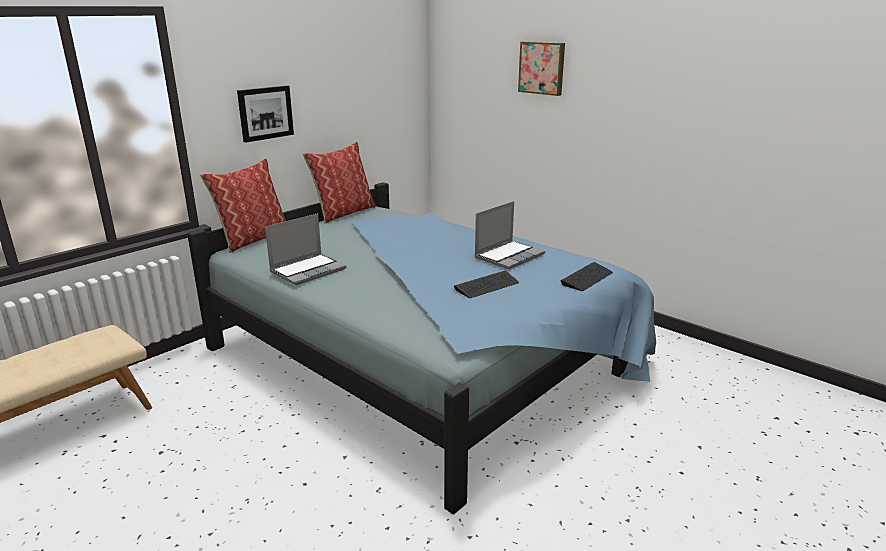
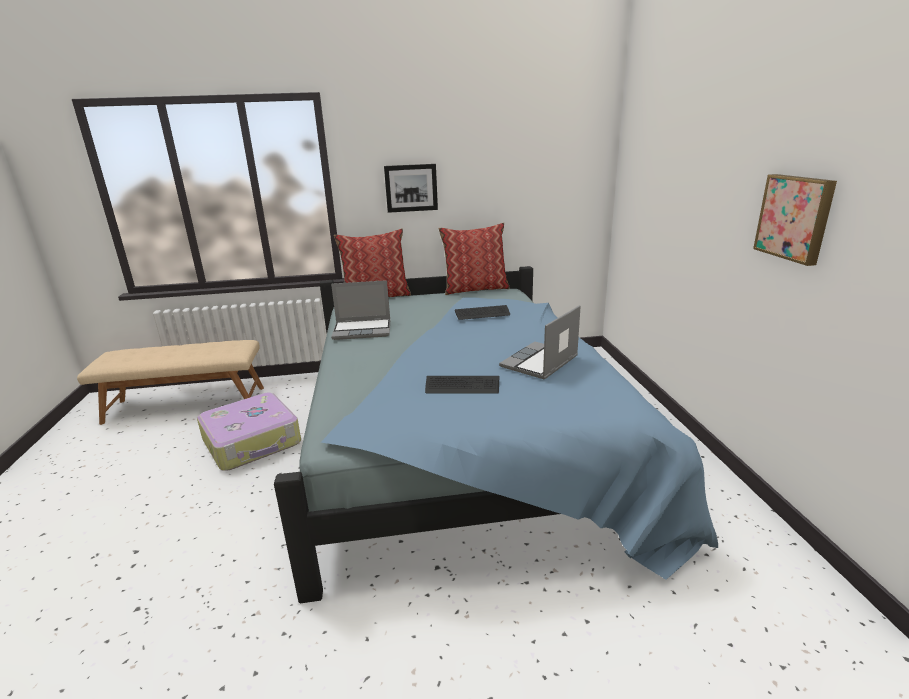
camera: 40 degrees right, 0 degrees up
(205, 435) = (253, 442): none -> suitcase
(509, 256) = (540, 362): laptop -> laptop turned 135 degrees clockwise
(542, 68) = (702, 148): picture -> picture (795, 217)
(587, 278) = (581, 412): keyboard -> keyboard (482, 314)

